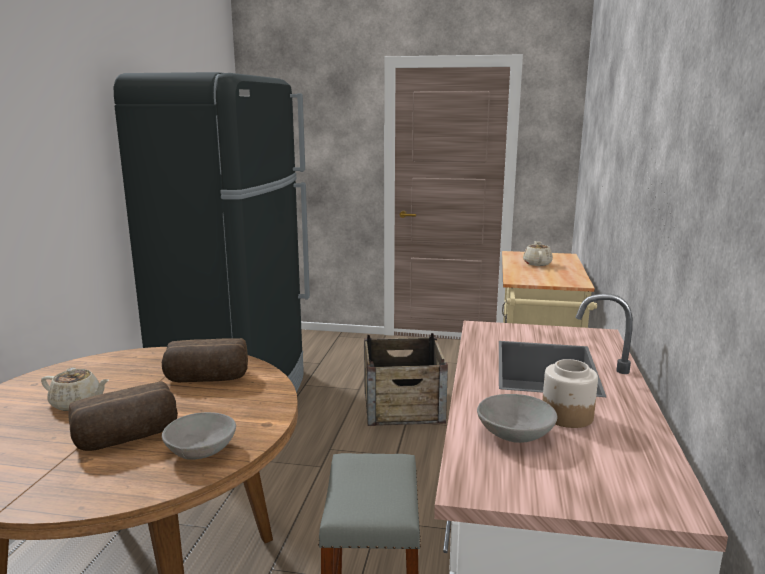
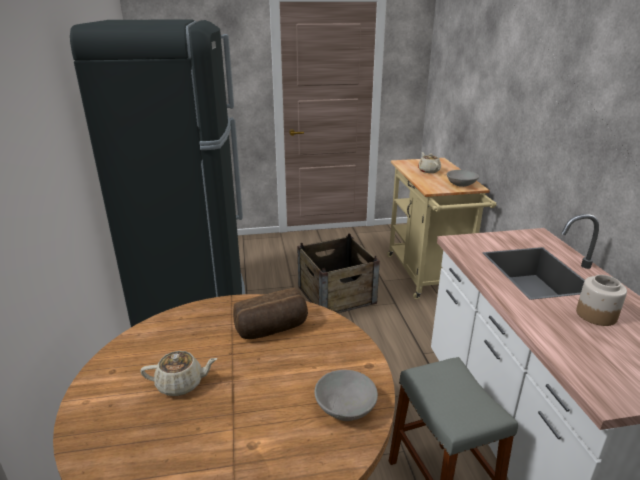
camera: 20 degrees left, 10 degrees up
(127, 438) = (268, 411): bread -> none
(514, 435) = (584, 341): grey bowl -> grey bowl (461, 184)

